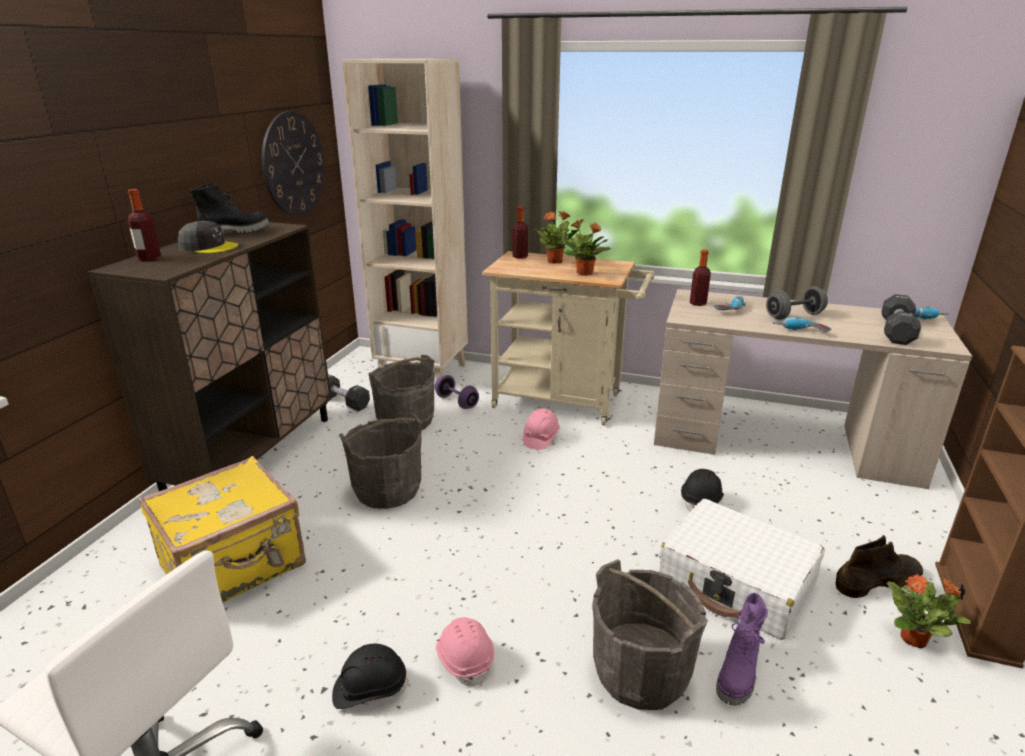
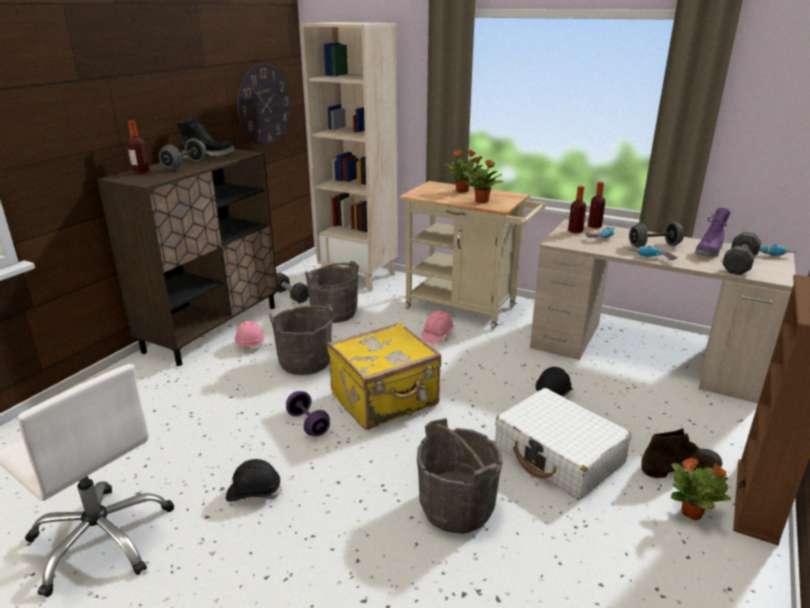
camera: 10 degrees right, 0 degrees up
(208, 247) = (185, 165): grey cap -> grey dumbbell
(234, 566) = (181, 402): yellow suitcase -> yellow suitcase (385, 400)
(456, 402) = (378, 302): purple dumbbell -> purple dumbbell (308, 424)
(465, 659) = (327, 482): pink hard hat -> pink hard hat (250, 344)
(520, 256) = (436, 186): bottle -> bottle (594, 226)
(739, 673) = (534, 518): purple boot -> purple boot (710, 251)

